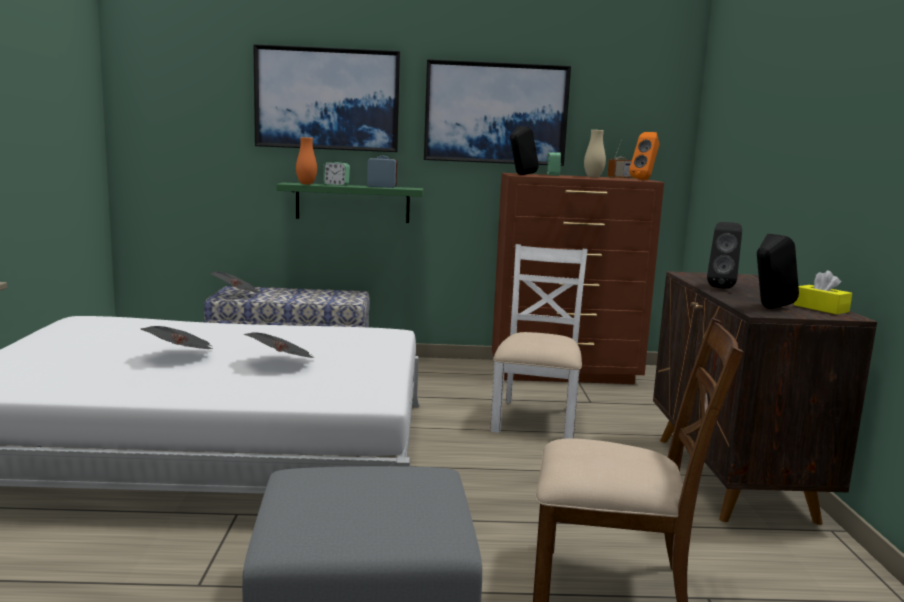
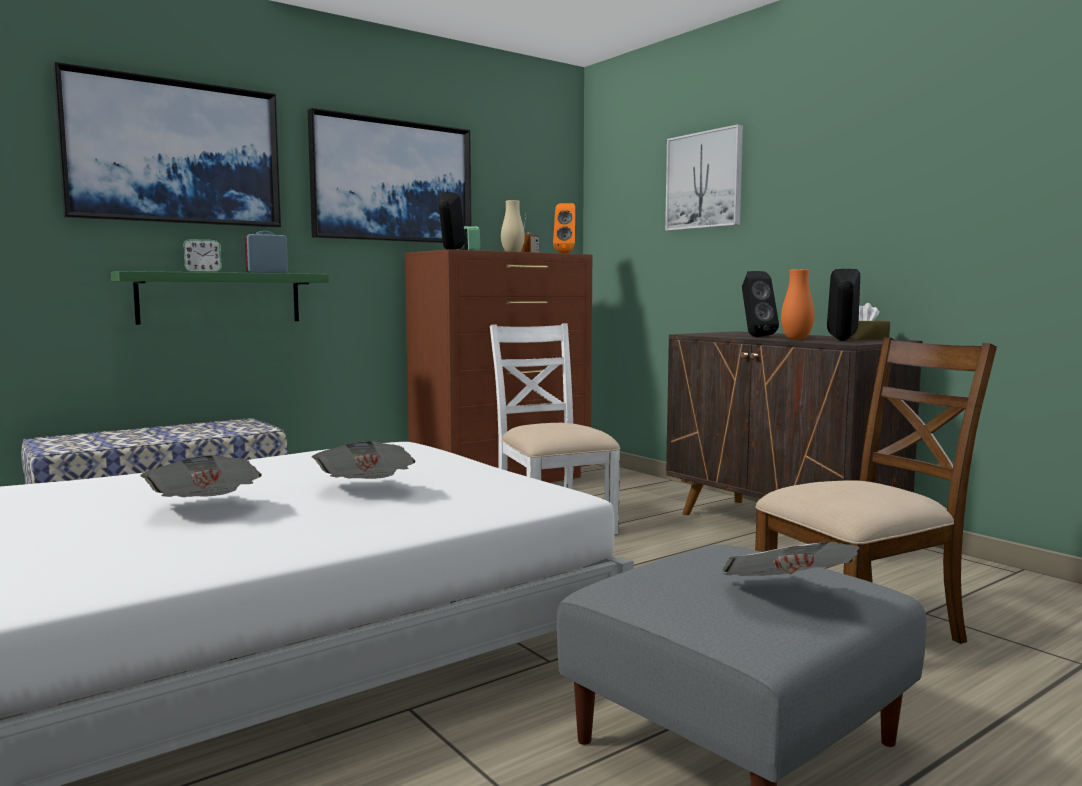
camera: 35 degrees left, 5 degrees down
(237, 295) = (76, 445): newspaper -> newspaper (786, 597)
(306, 184) = (160, 271): orange vase -> orange vase (796, 339)
(765, 116) = (704, 180): none -> picture
(821, 308) = (866, 338): yellow tissue box -> brown tissue box

